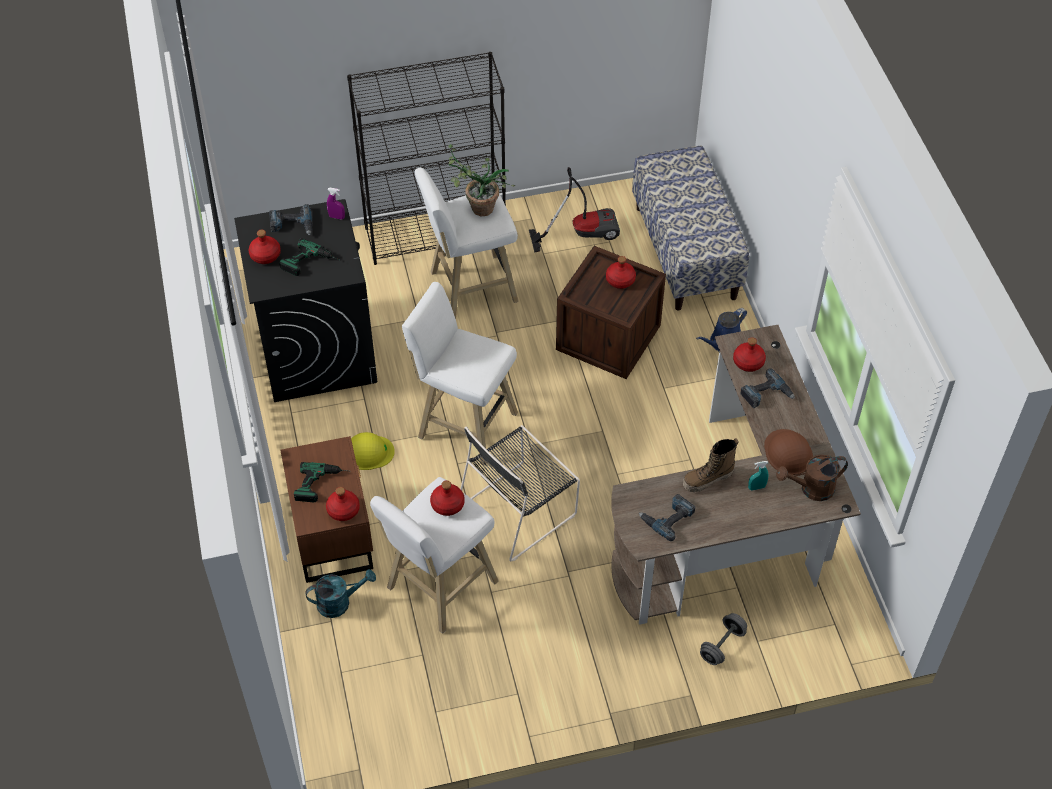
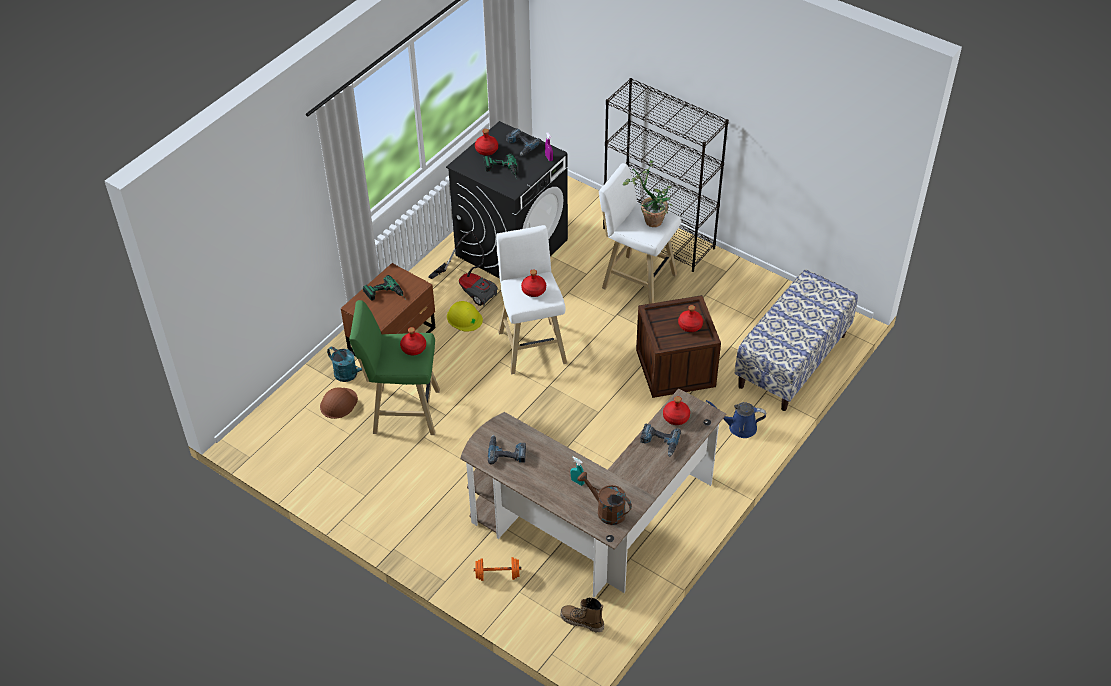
camera: 50 degrees right, 5 degrees down
(344, 510) = (378, 315): red bottle -> red bottle (534, 290)
(438, 588) = (402, 411): white stool -> green stool
(519, 509) = (497, 411): black chair -> none
(582, 231) = (745, 301): vacuum cleaner -> vacuum cleaner (470, 287)
(708, 479) = (557, 454): boot -> boot (582, 622)
(722, 645) = (497, 575): grey dumbbell -> orange dumbbell
(788, 452) = (623, 481): brown hard hat -> brown hard hat (338, 403)

